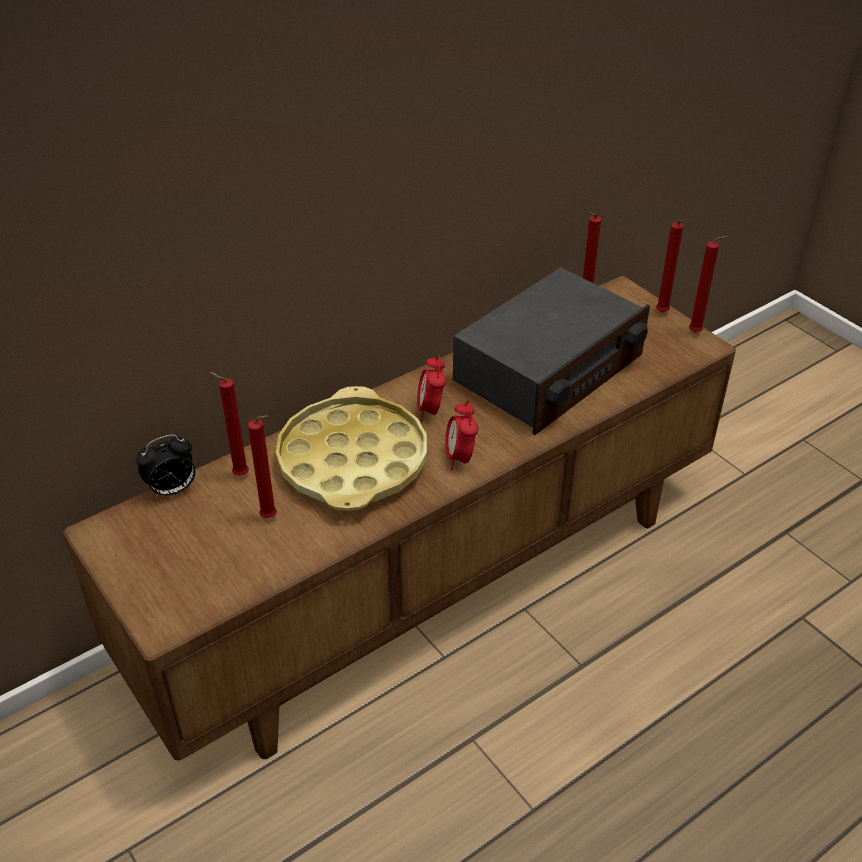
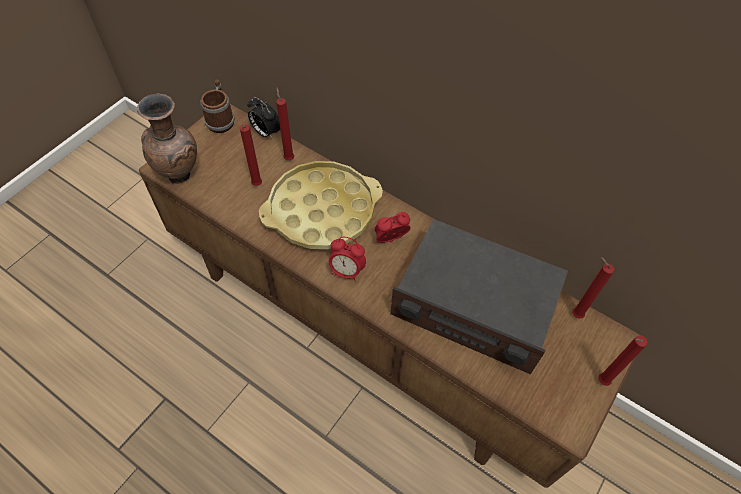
camera: 70 degrees right, 15 degrees up
(107, 536) = (221, 119): none -> mug
(197, 602) = (181, 175): none -> brown vase
(460, 458) = (346, 271): alarm clock -> alarm clock turned 135 degrees counterclockwise
(697, 333) = (587, 418): red candle -> none

